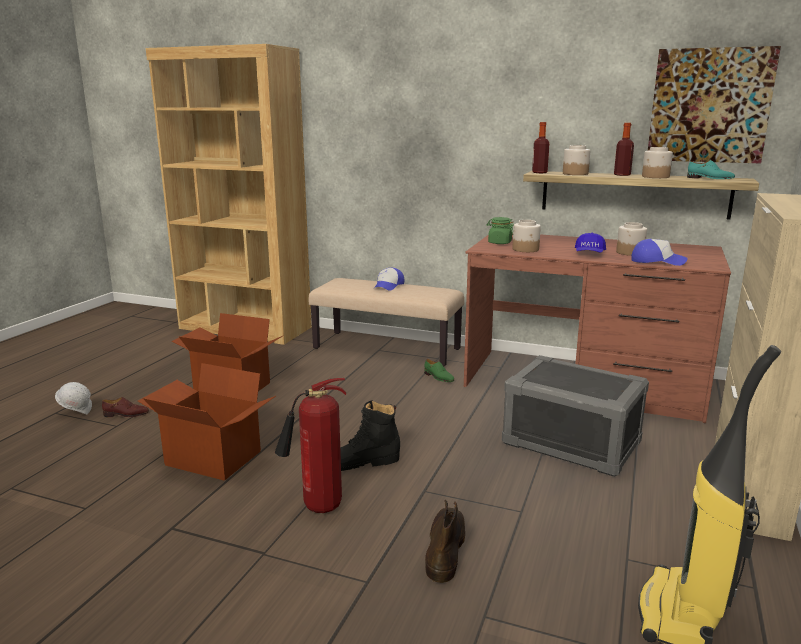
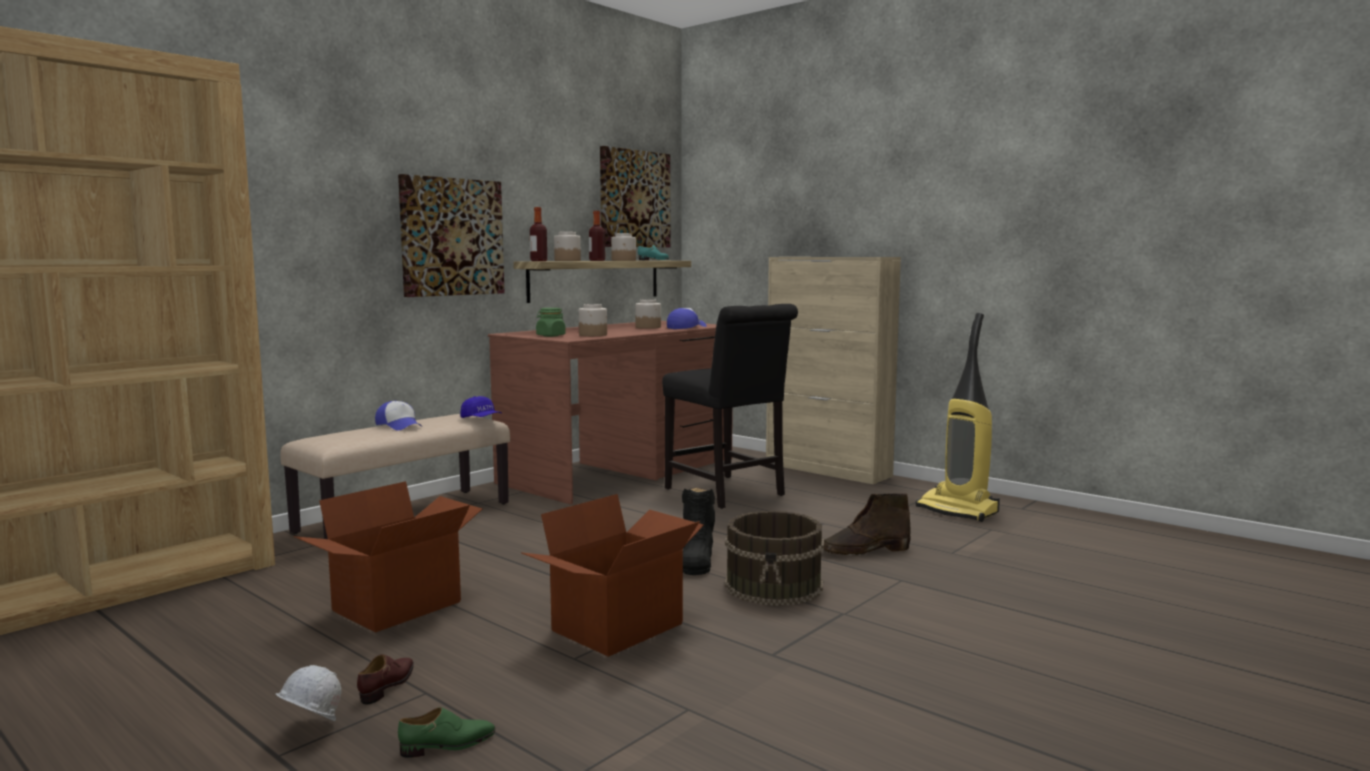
camera: 70 degrees left, 10 degrees down
(317, 508) = (775, 586): fire extinguisher -> brown bucket
(438, 377) = (532, 509): green shoe -> green shoe (448, 745)
(445, 548) = (864, 551): brown boot -> brown boot turned 45 degrees counterclockwise
(470, 148) = (451, 237): none -> picture
(570, 443) = (728, 493): grey storage box -> black chair
(589, 254) = (638, 330): blue cap -> blue cap (481, 419)

